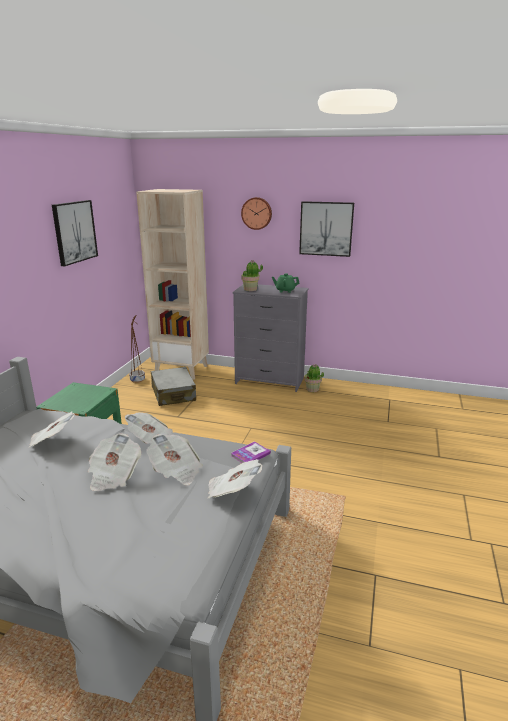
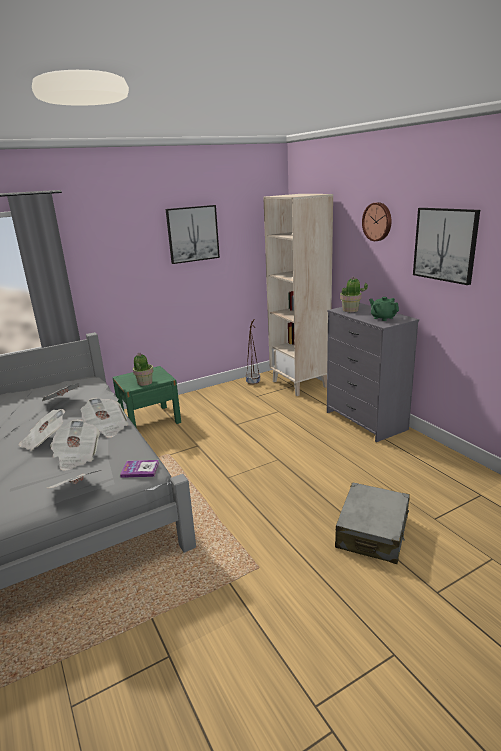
camera: 45 degrees right, 0 degrees up
(173, 394) = (262, 403): grey suitcase -> grey suitcase (372, 532)
(312, 389) = (398, 446): potted plant -> potted plant (144, 383)

